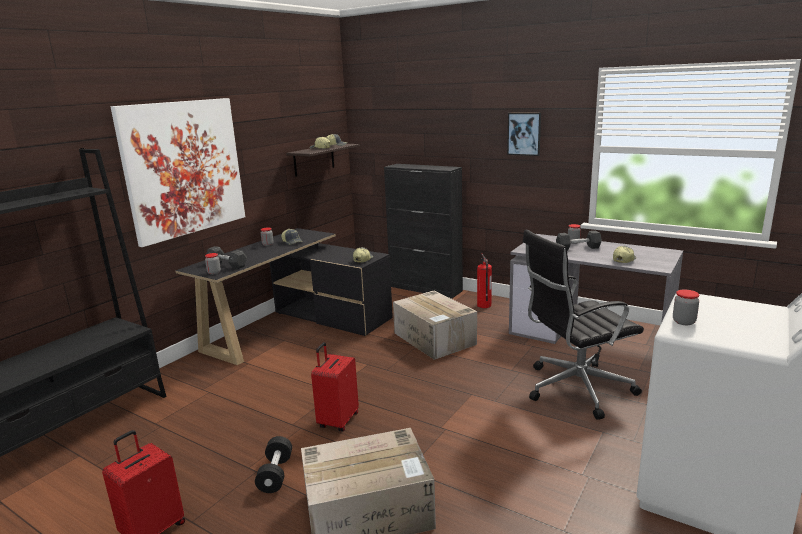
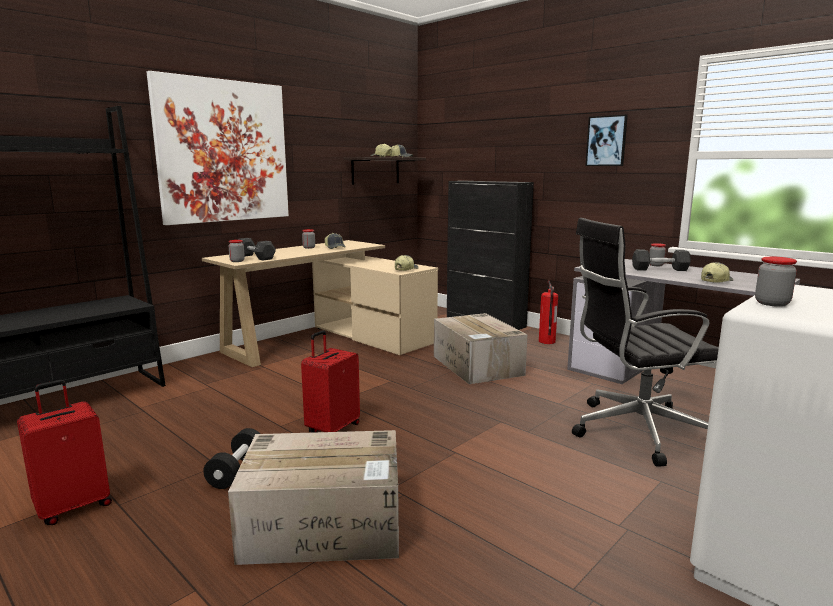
camera: 10 degrees right, 5 degrees down
(296, 327) = (330, 341): black desk -> beige desk

